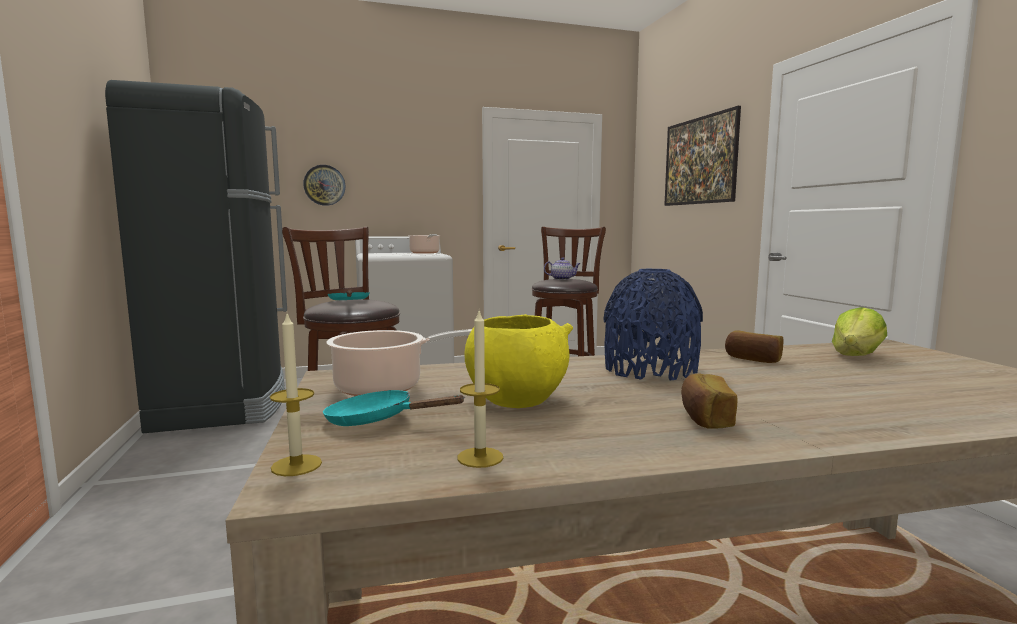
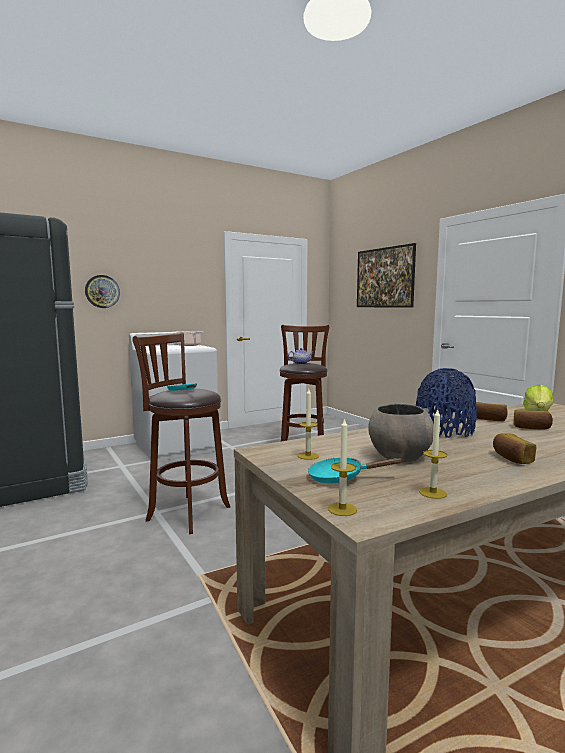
camera: 15 degrees left, 0 degrees up
(385, 387) = (308, 456): cooking pot -> candle
(516, 400) = (399, 457): yellow bowl -> grey bowl
(812, 376) = (531, 428): none -> bread

